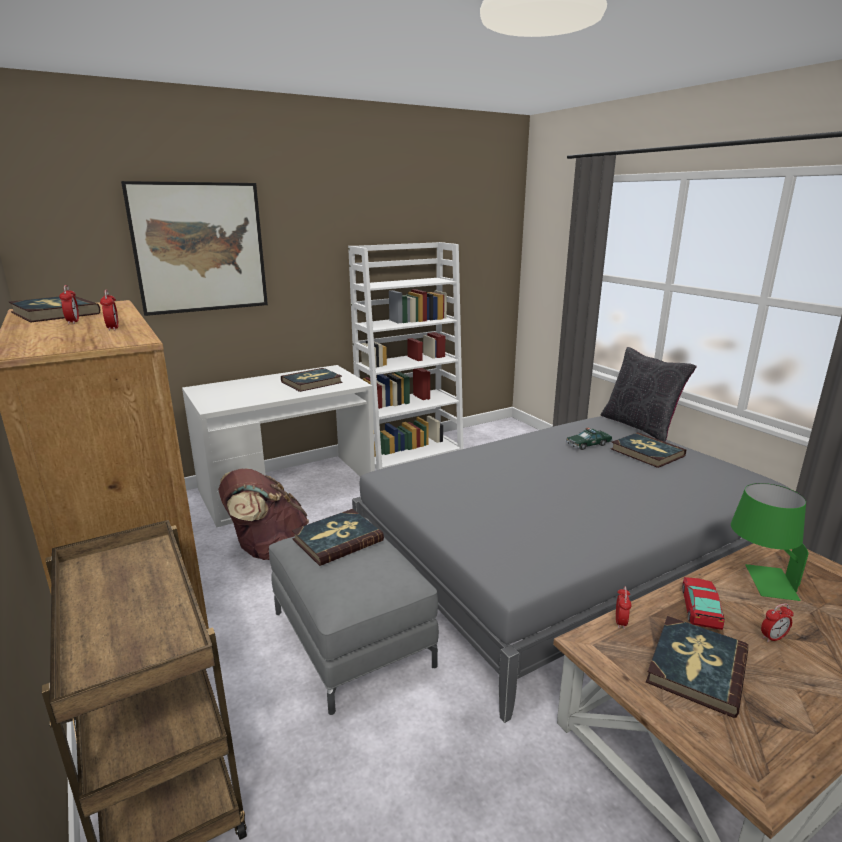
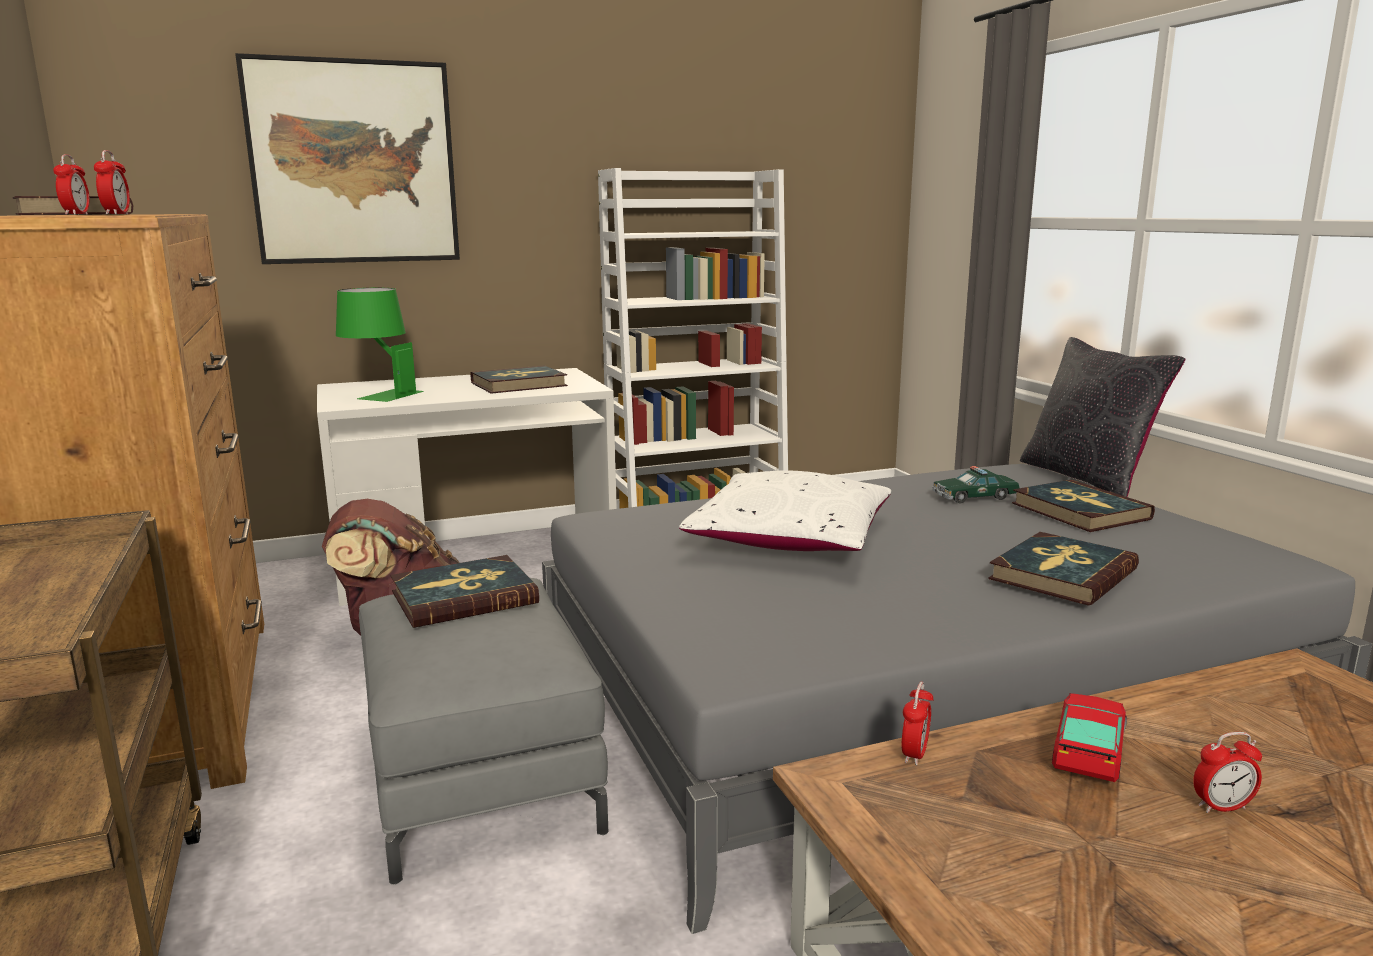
camera: 10 degrees right, 5 degrees down
(504, 484) = (790, 539): none -> white pillow
(696, 667) = (1034, 837): book -> book (1062, 574)
(758, 580) = (1231, 716): green table lamp -> green table lamp (380, 394)

